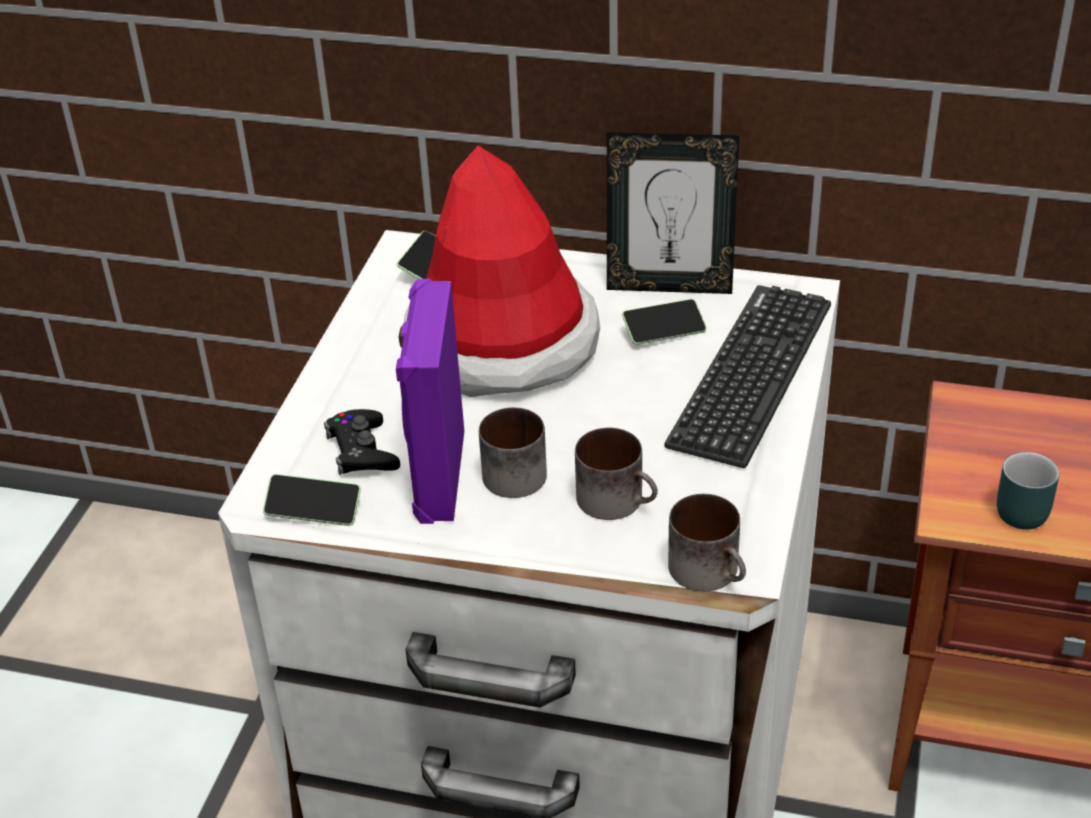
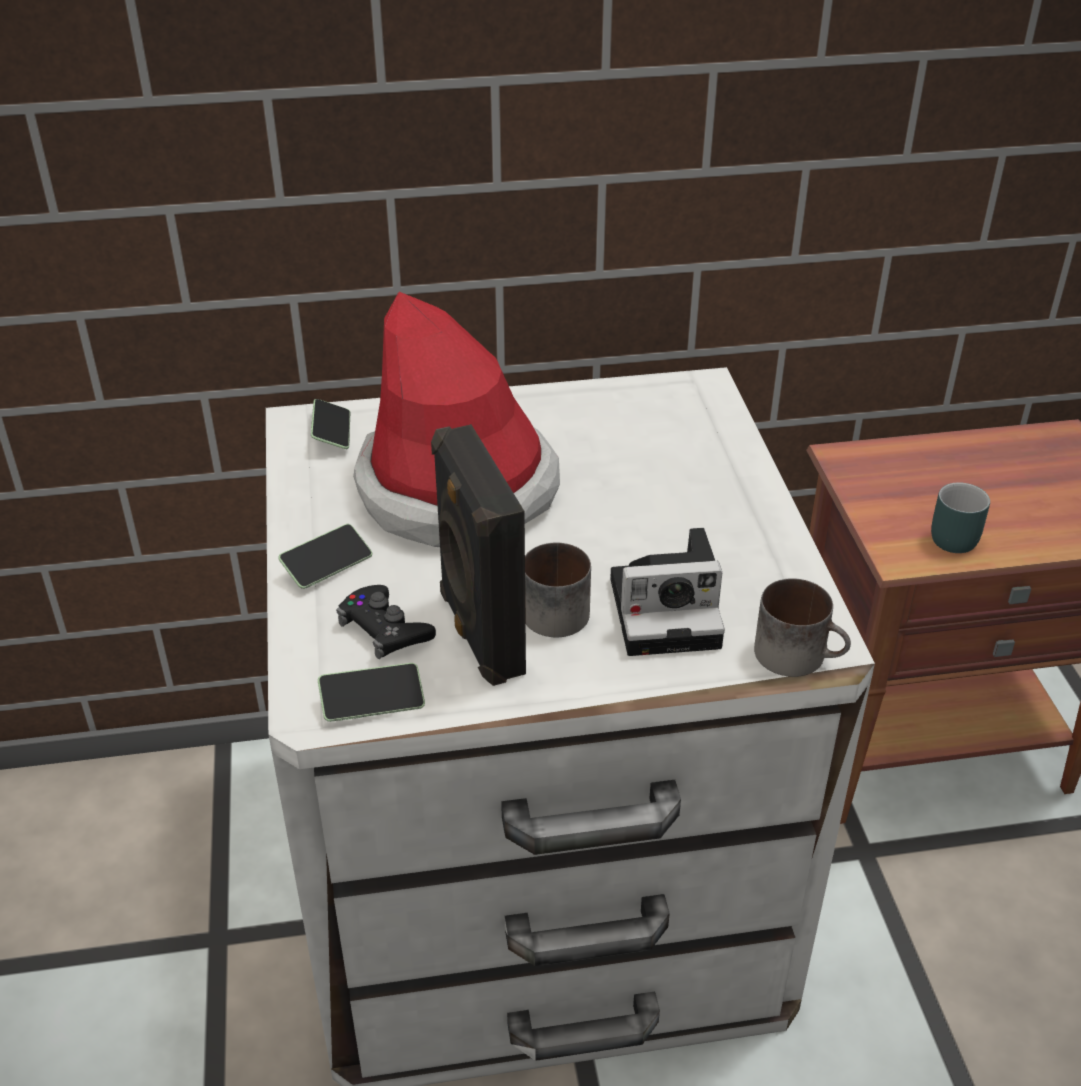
camera: 25 degrees left, 0 degrees up
(437, 476) = (478, 634): purple speaker -> black speaker
(618, 500) = (669, 610): mug -> camera
(664, 331) = (604, 445): phone -> phone (327, 566)
(669, 285) = (580, 403): picture frame -> none
(751, 374) = (709, 466): keyboard -> none

